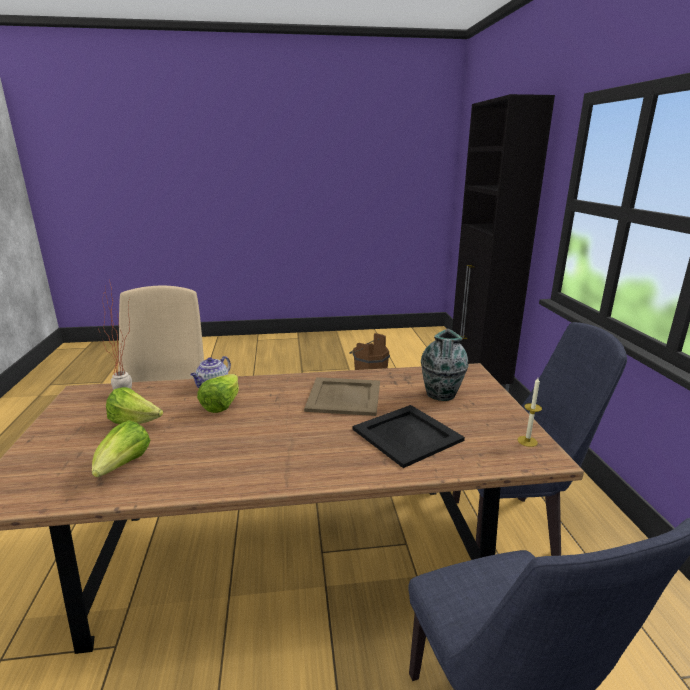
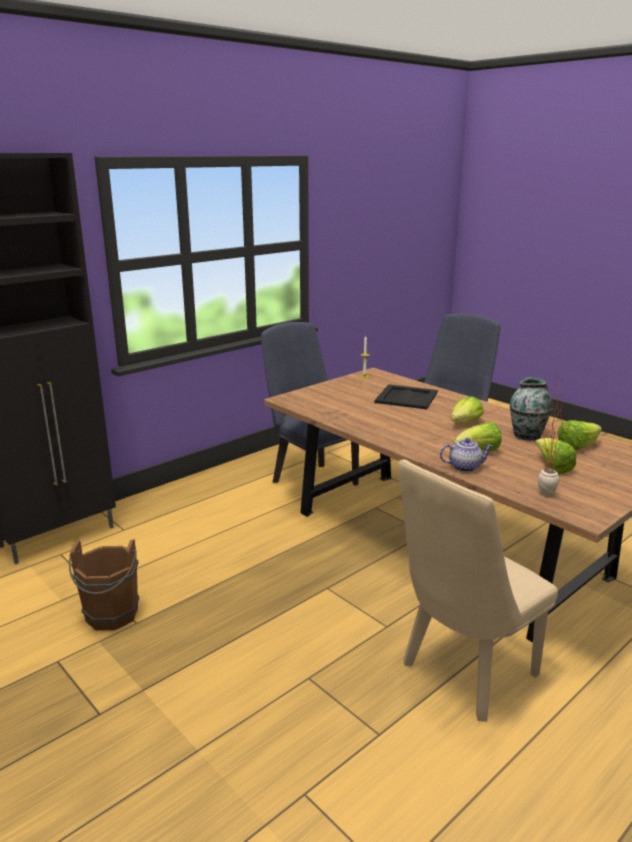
camera: 125 degrees left, 0 degrees up
(283, 433) = (465, 423): none -> lettuce
(343, 396) = (393, 422): beige tray -> none
(441, 395) = (342, 399): vase -> vase (527, 435)

